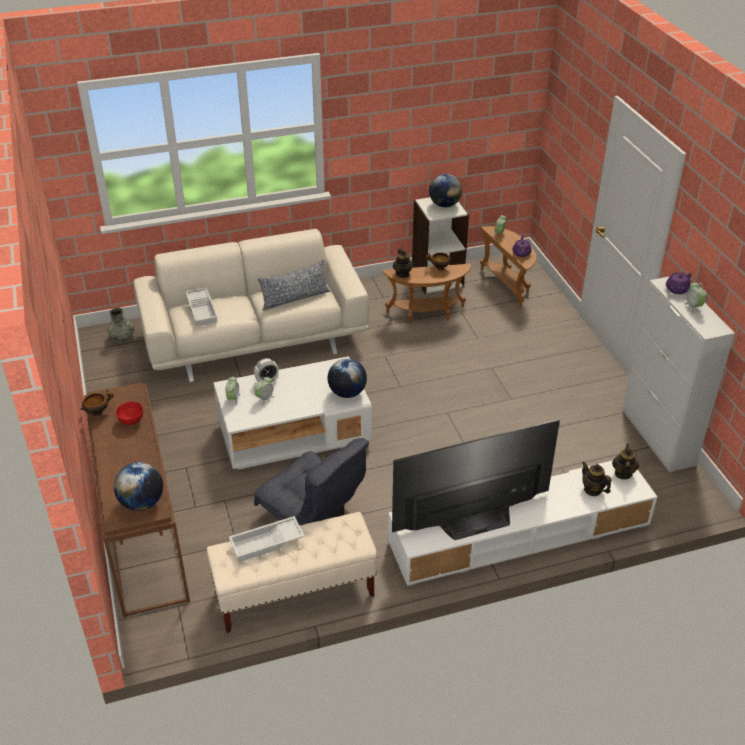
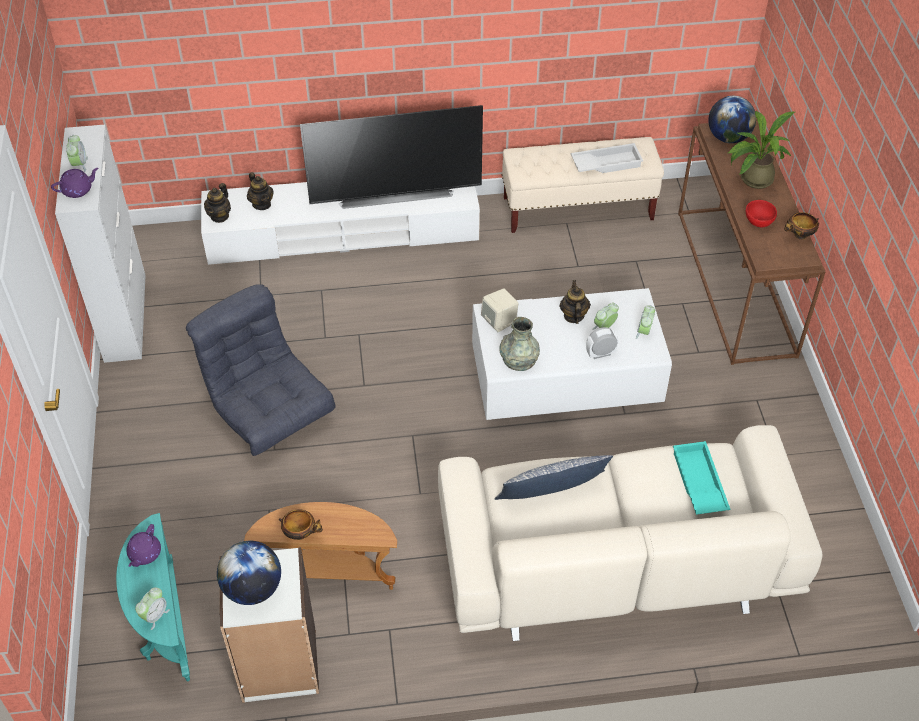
camera: 170 degrees left, 10 degrees up
(122, 337) = (831, 594): grey vase -> grey vase (519, 359)
(127, 460) = (752, 179): none -> potted plant
(203, 310) = (697, 482): white tray -> turquoise tray
(313, 514) = (552, 279): grey armchair -> grey armchair (269, 412)
(347, 393) = (499, 321): globe -> beige speaker
(402, 274) = (366, 530): teapot -> teapot (573, 316)
(508, 285) = (163, 625): brown side table -> turquoise side table

